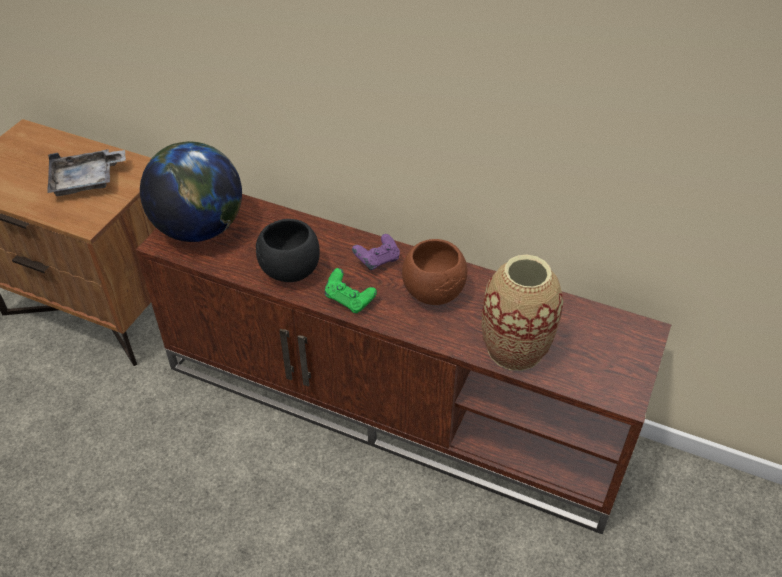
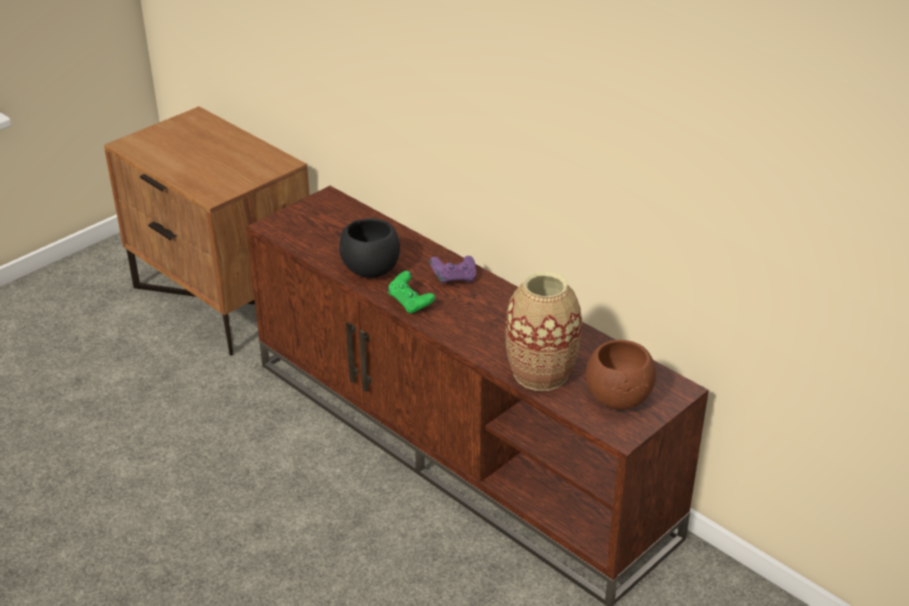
camera: 20 degrees right, 10 degrees down
(86, 181) = (229, 164): grey tray -> none
(200, 229) = (309, 222): globe -> none
(434, 292) = (492, 313): brown bowl -> brown bowl (619, 398)

